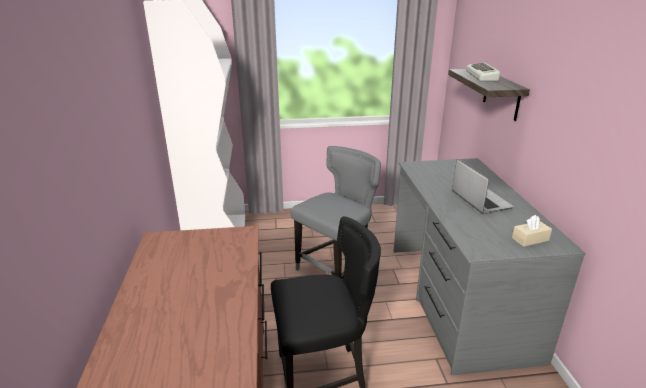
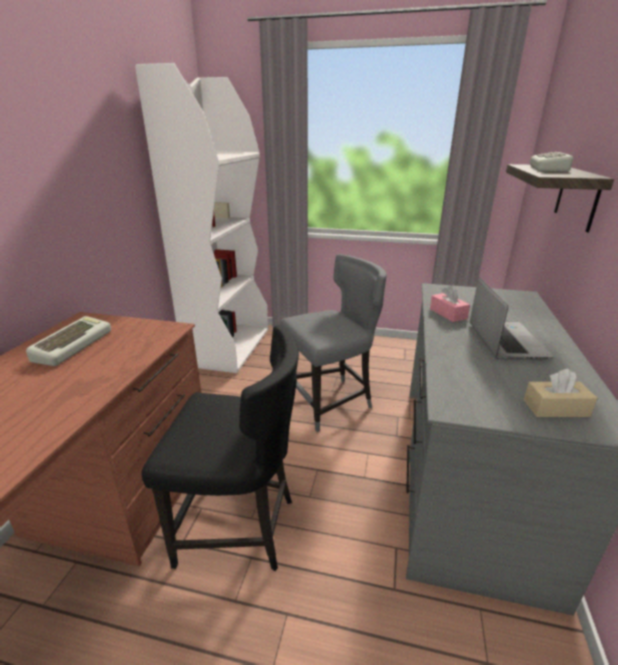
camera: 20 degrees right, 0 degrees up
(177, 262) = (72, 345): none -> keyboard
(433, 185) = (448, 313): none -> pink tissue box

